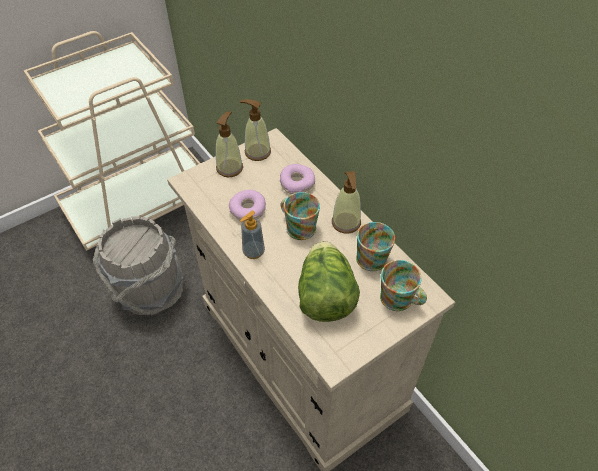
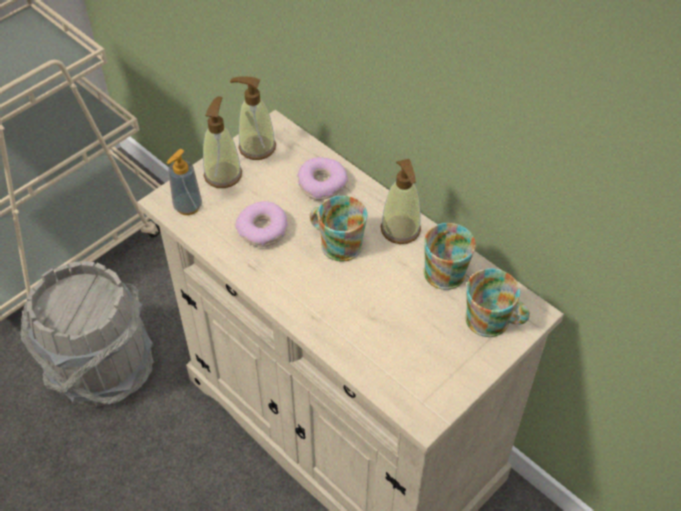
camera: 10 degrees left, 0 degrees up
(253, 252) = (284, 286): soap dispenser -> soap dispenser (188, 206)
(325, 296) = (393, 332): lettuce -> none

